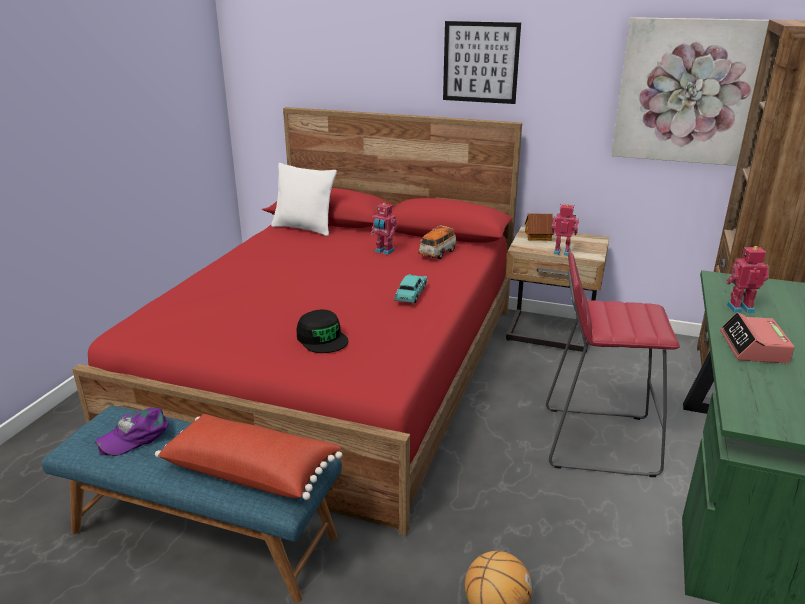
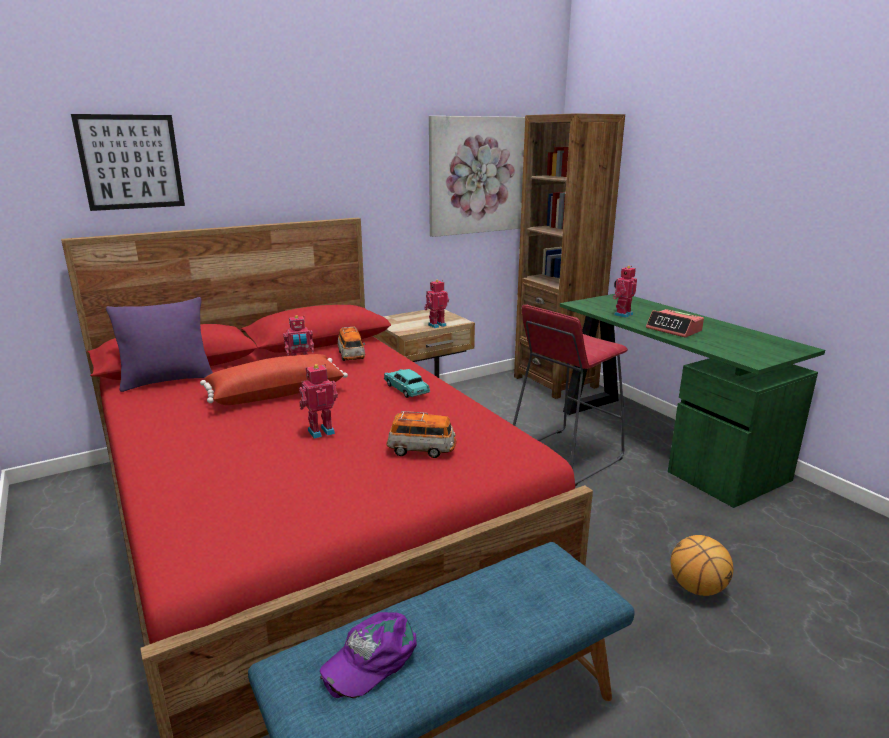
camera: 50 degrees left, 5 degrees down
(135, 436) = (370, 658): purple cap -> purple cap turned 45 degrees clockwise
(252, 470) = (532, 594): red pillow -> red pillow (276, 393)
(301, 297) = (320, 431): none -> toy robot
(304, 228) = (168, 380): white pillow -> purple pillow
(322, 338) = (421, 450): black cap -> toy car
(480, 62) = (306, 163): picture -> picture (131, 162)
(537, 236) = (396, 321): toy house -> none

